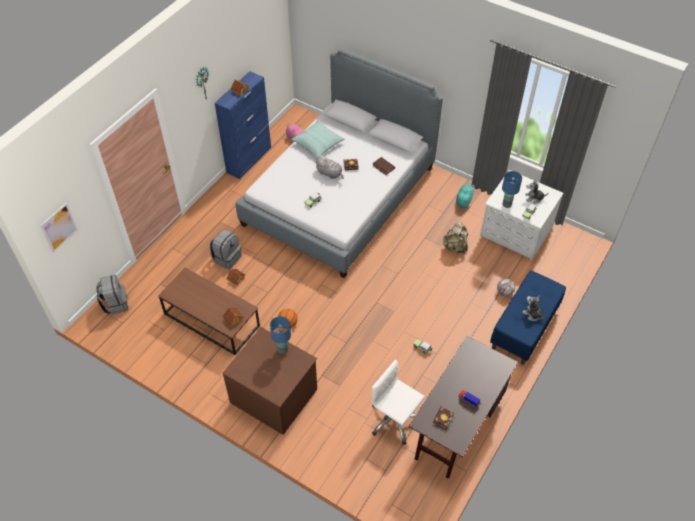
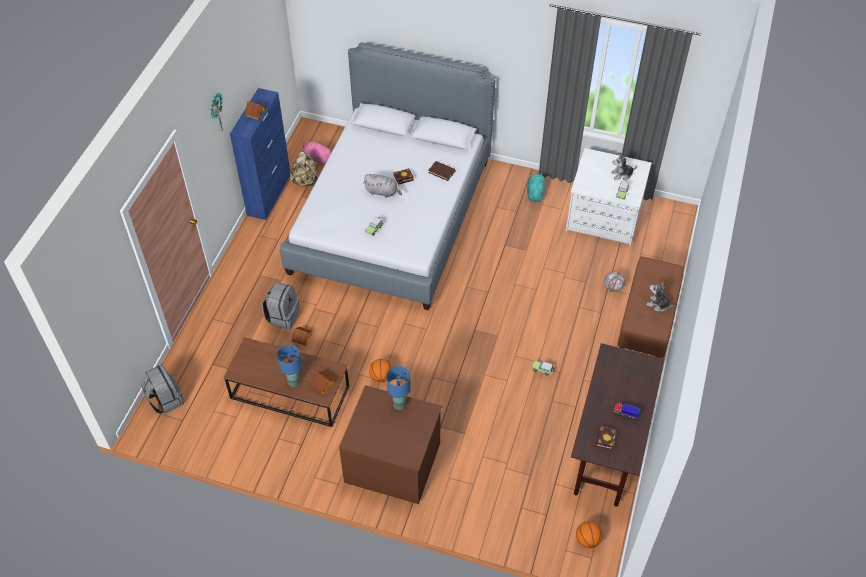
camera: 15 degrees left, 0 degrees up
(59, 227) = (100, 319): picture -> none
(318, 143) = (356, 159): pillow -> none
(395, 420) = (538, 457): white office chair -> none
(413, 500) = (587, 540): none -> basketball
(455, 247) = (542, 248): beige backpack -> beige backpack (305, 181)
(506, 204) = (594, 188): blue table lamp -> blue table lamp (293, 382)
(524, 329) = (647, 323): blue bench -> brown bench

